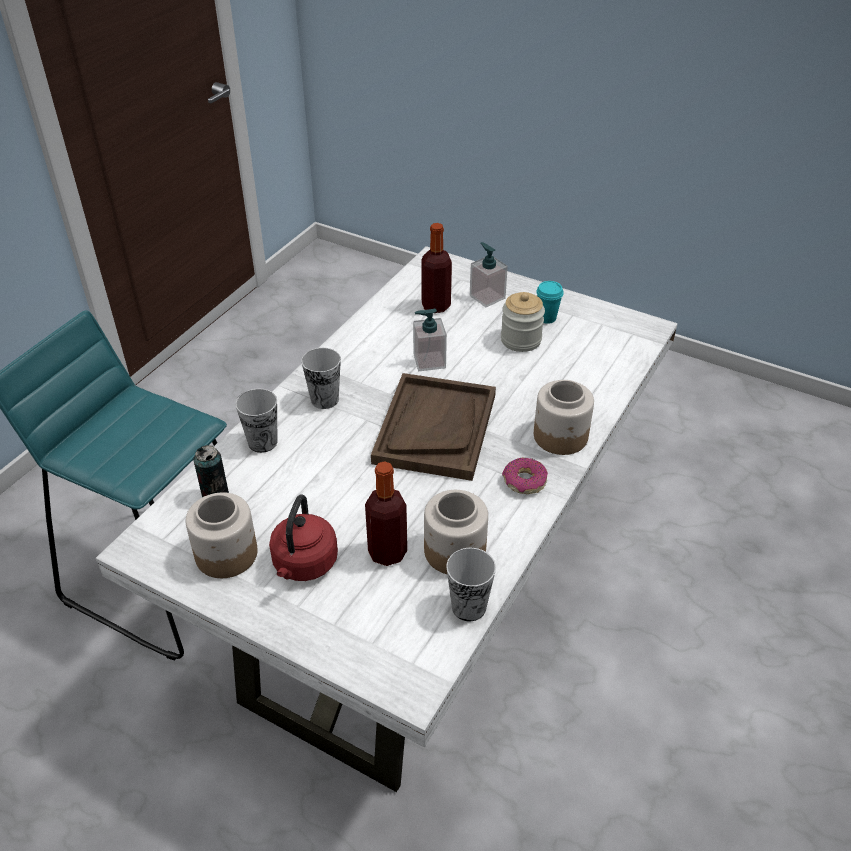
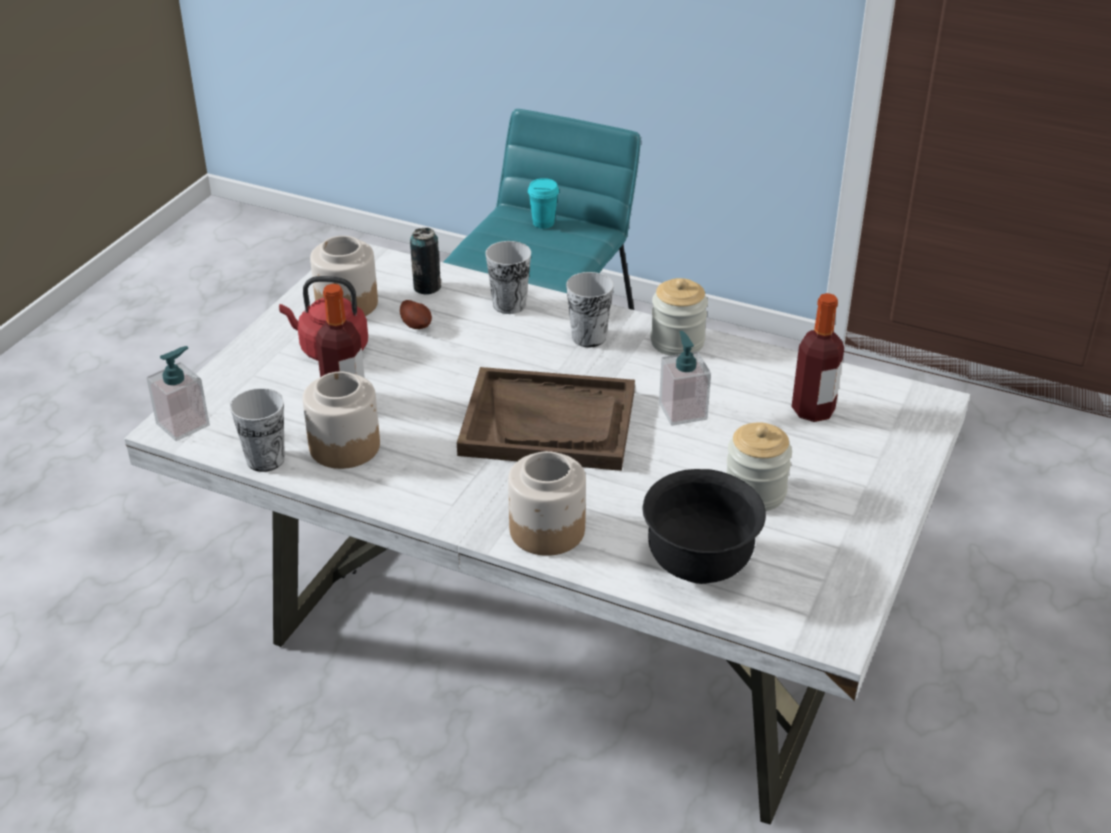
camera: 85 degrees right, 5 degrees down
(278, 503) = (416, 325): none -> potato
(342, 355) = (677, 342): none -> jar
(487, 297) = (854, 457): soap dispenser -> soap dispenser (183, 424)
(524, 481) = (458, 498): donut -> none
(547, 318) = (820, 519): turquoise cup -> turquoise cup (543, 223)
(592, 371) = (699, 565): none -> black bowl

